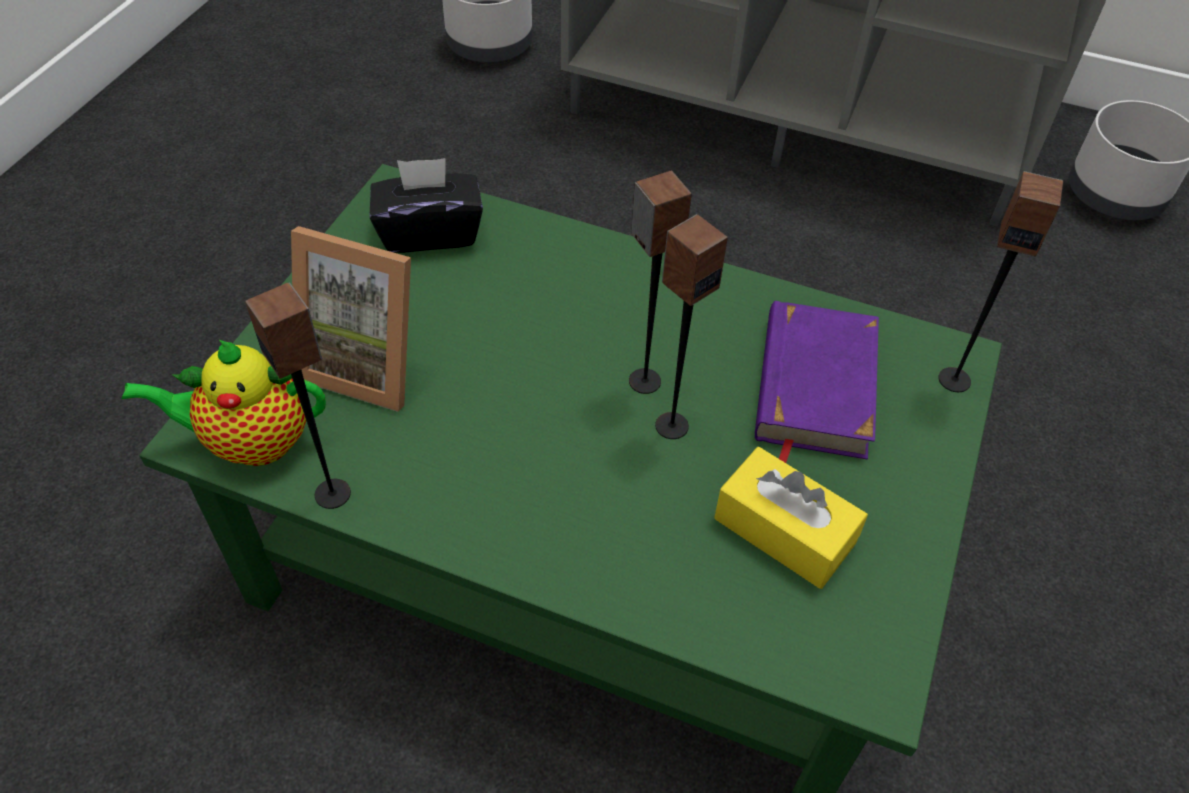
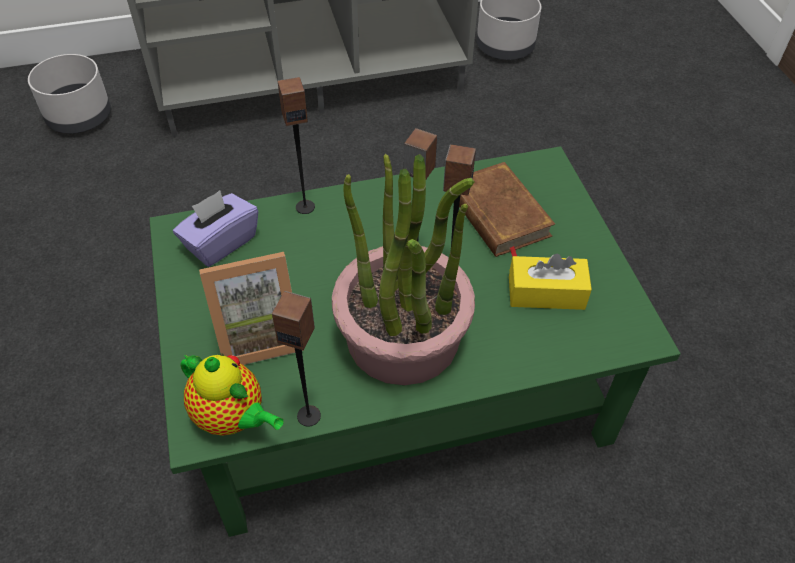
camera: 35 degrees left, 0 degrees up
(251, 441) = (233, 418): teapot -> teapot turned 105 degrees counterclockwise
(429, 232) = (220, 242): black tissue box -> purple tissue box
(532, 471) = (403, 338): none -> potted plant
(813, 387) = (498, 215): purple book -> brown book
(954, 379) = (556, 175): speaker -> speaker (305, 206)

